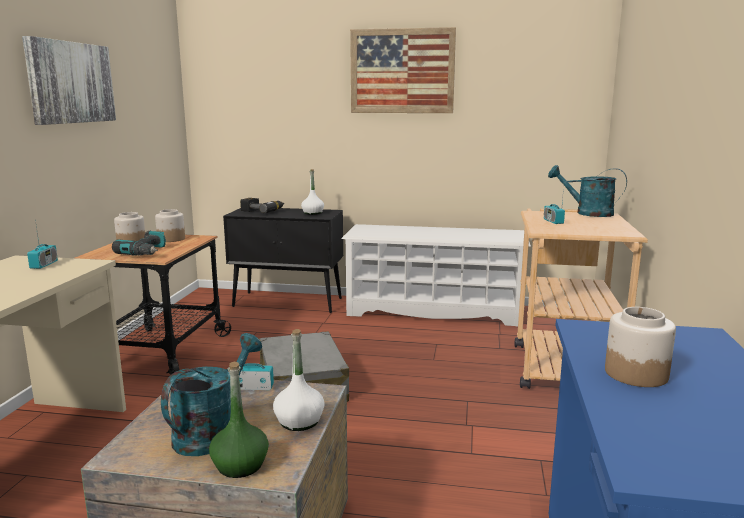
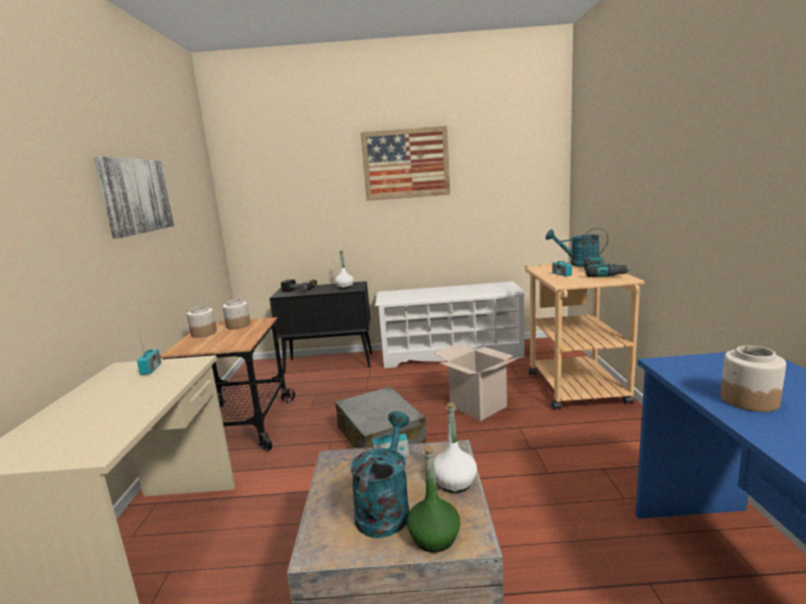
camera: 10 degrees left, 0 degrees up
(147, 252) = (226, 341): power drill -> power drill (603, 274)
(431, 371) = (478, 406): none -> cardboard box

